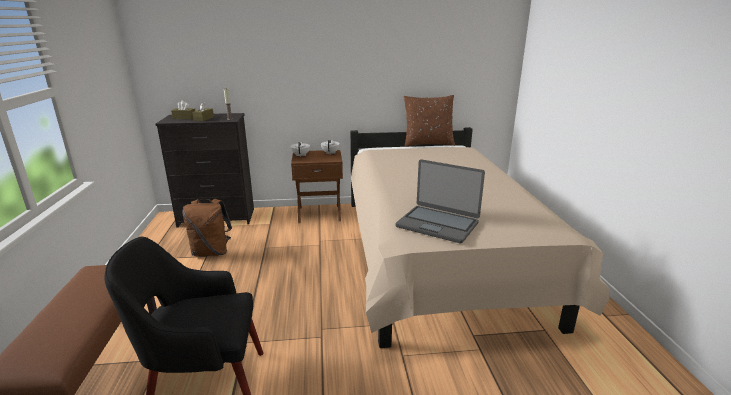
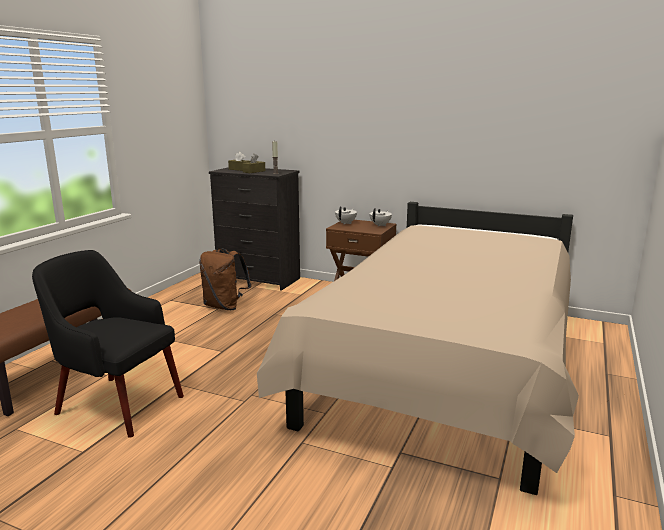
camera: 30 degrees right, 5 degrees down
(428, 144) = (505, 229): brown pillow -> none
(437, 224) = (373, 299): laptop -> none

